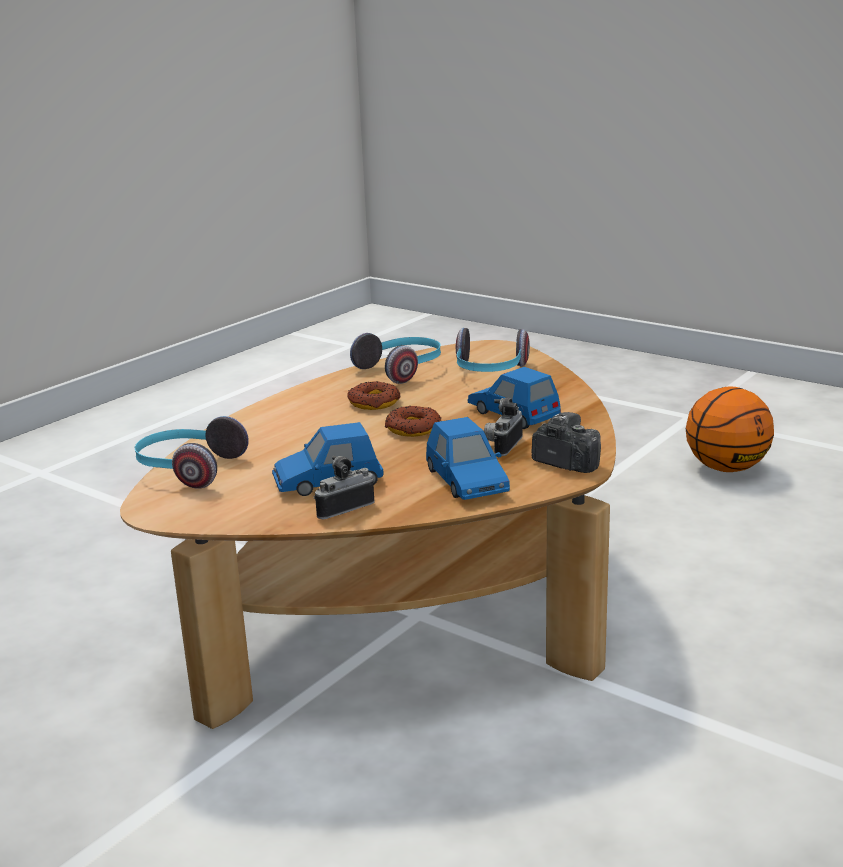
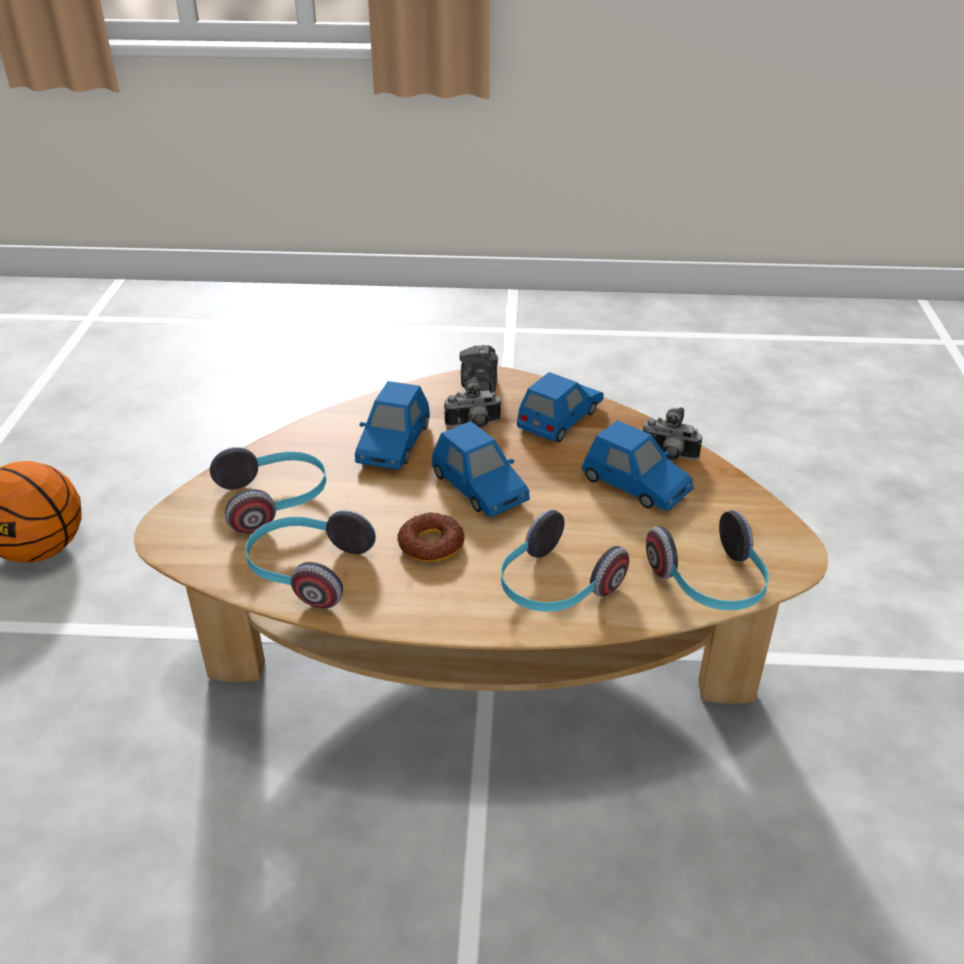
camera: 125 degrees left, 15 degrees up
(274, 424) = (554, 588): none -> headphones
(413, 428) = (479, 487): donut -> blue toy car

